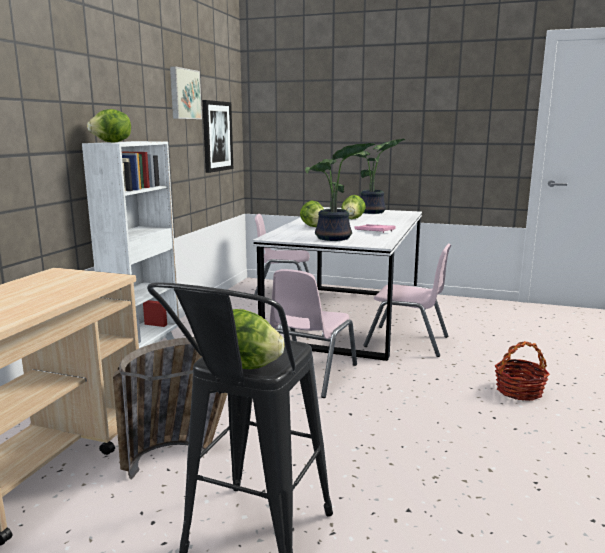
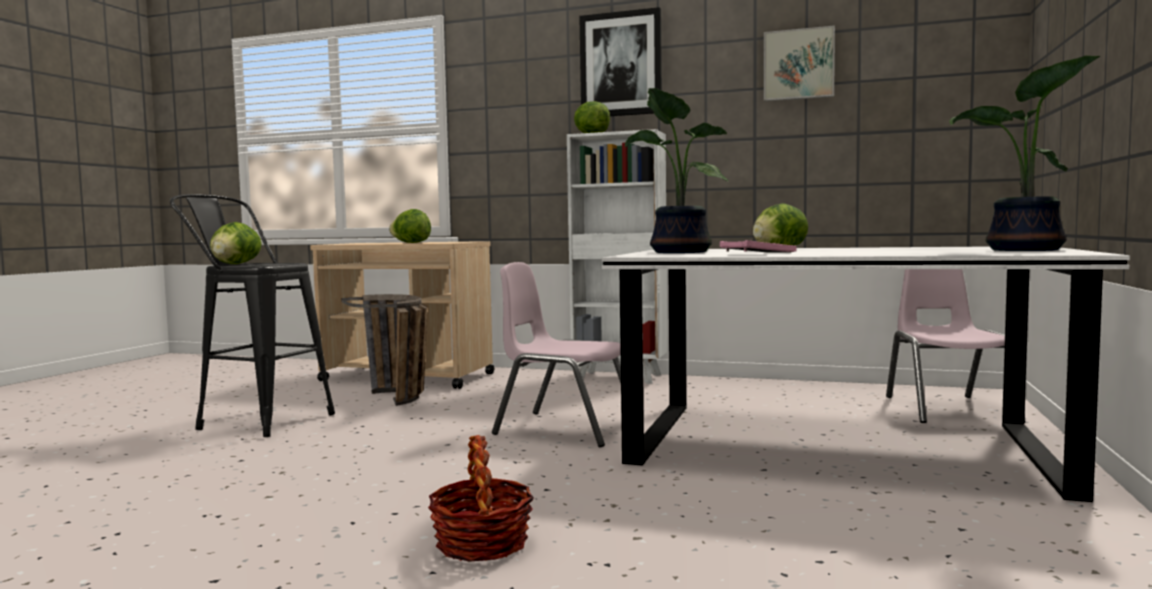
camera: 90 degrees right, 10 degrees down
(217, 136) = (902, 119): picture -> picture (621, 64)
(353, 219) = (894, 250): lettuce -> lettuce (411, 243)
(407, 342) = (721, 479): pink chair -> none

